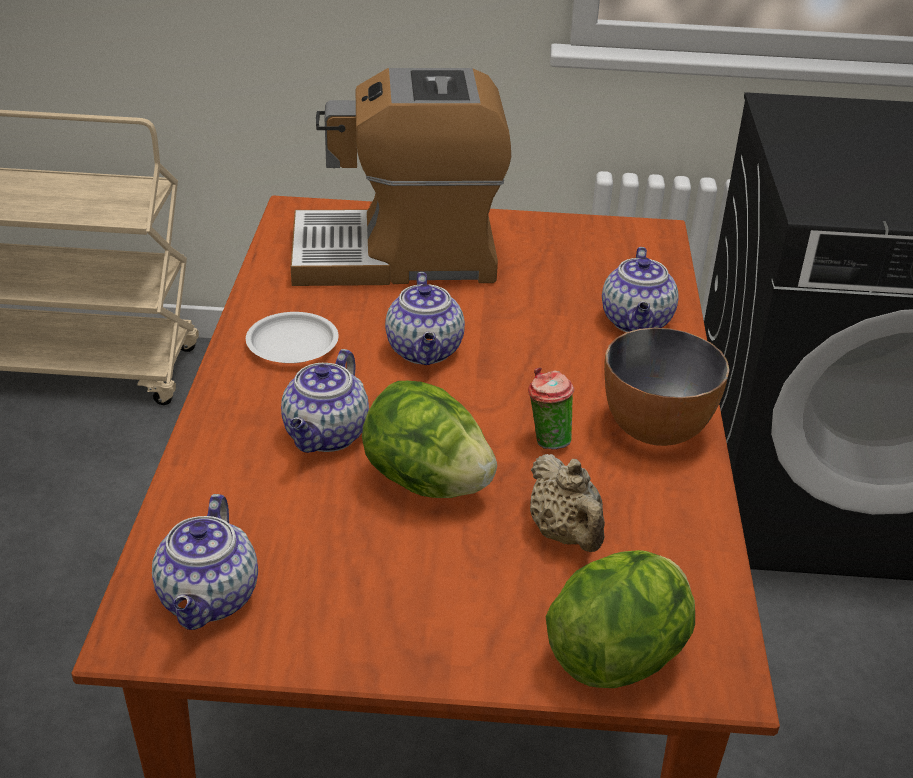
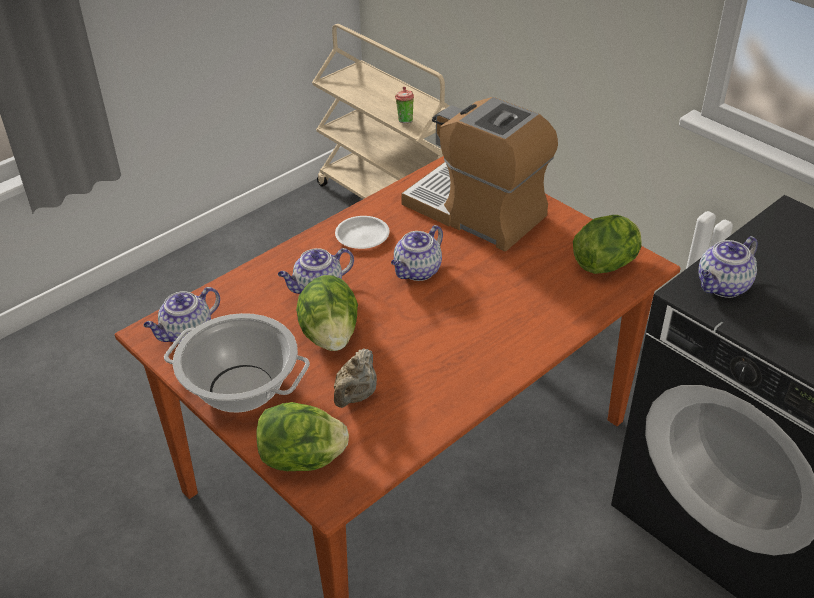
camera: 45 degrees right, 5 degrees up
(403, 622) = (240, 389): none -> cooking pot
(546, 440) = (411, 348): cup -> cup (404, 120)
(616, 248) = (606, 264): none -> lettuce
(637, 323) = (551, 313): teapot -> teapot (722, 287)
(655, 430) = (472, 374): bowl -> none

